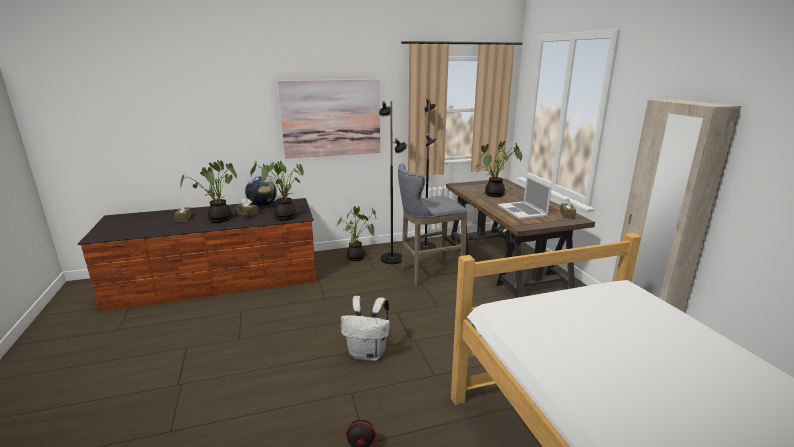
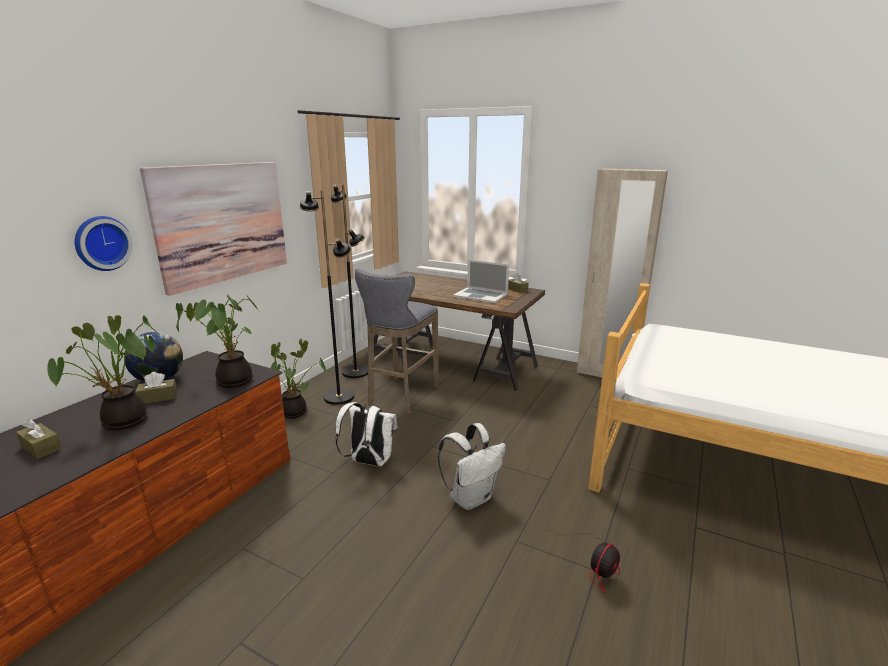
camera: 45 degrees left, 0 degrees up
(250, 122) = (101, 243): none -> wall clock
(349, 302) = (369, 462): none -> white backpack
(494, 195) = (429, 288): potted plant -> none

